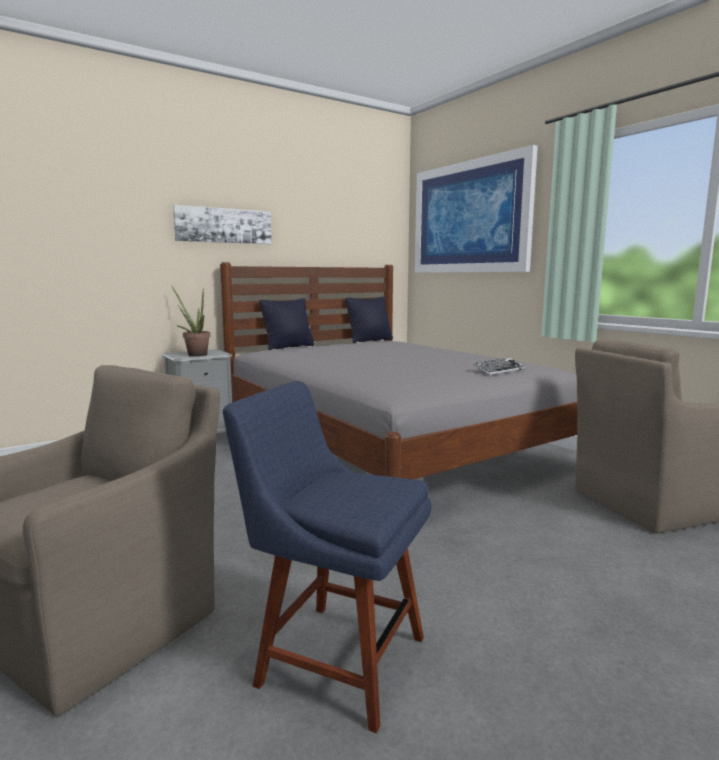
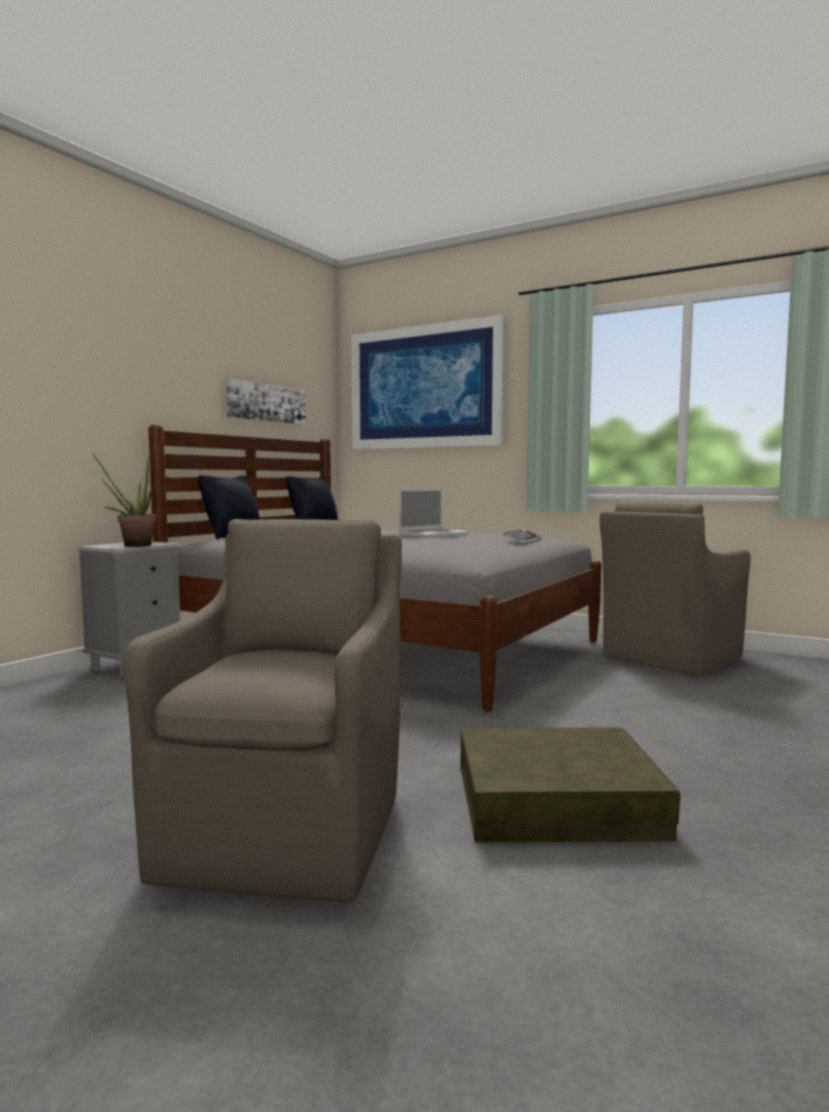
camera: 25 degrees left, 5 degrees down
(223, 225) = (149, 378): picture -> picture (266, 403)
(334, 657) = (556, 800): blue chair -> brown storage box
(432, 357) = (433, 535): none -> laptop

